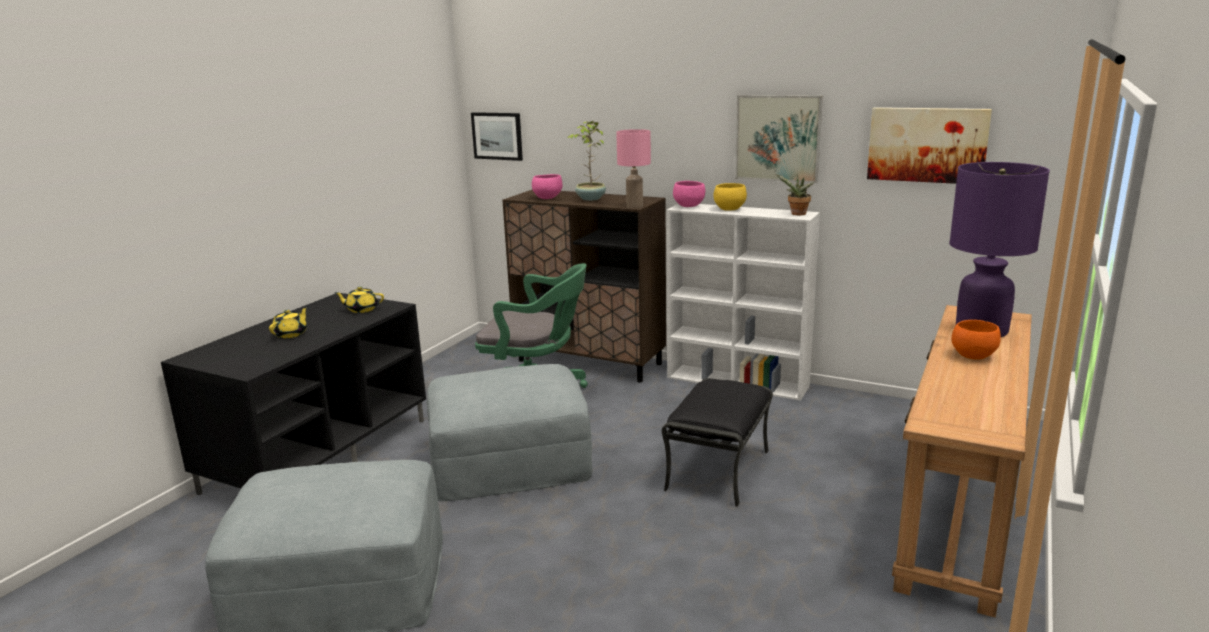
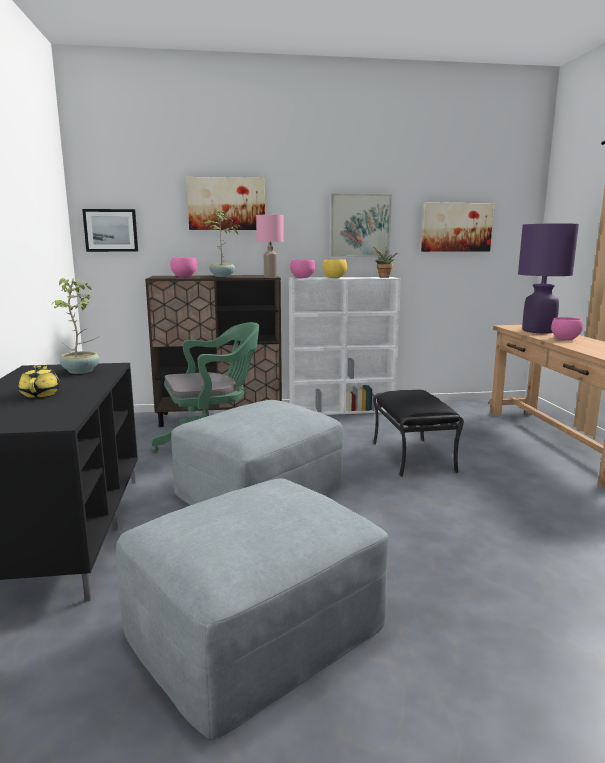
camera: 35 degrees left, 5 degrees down
(361, 309) = (82, 371): yellow teapot -> potted plant
(612, 107) = (226, 204): none -> picture
(972, 356) = (564, 339): orange bowl -> pink bowl

